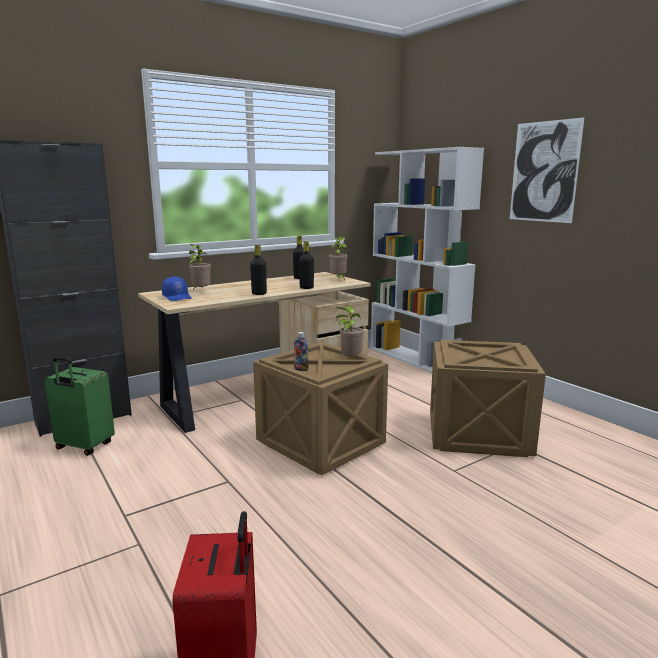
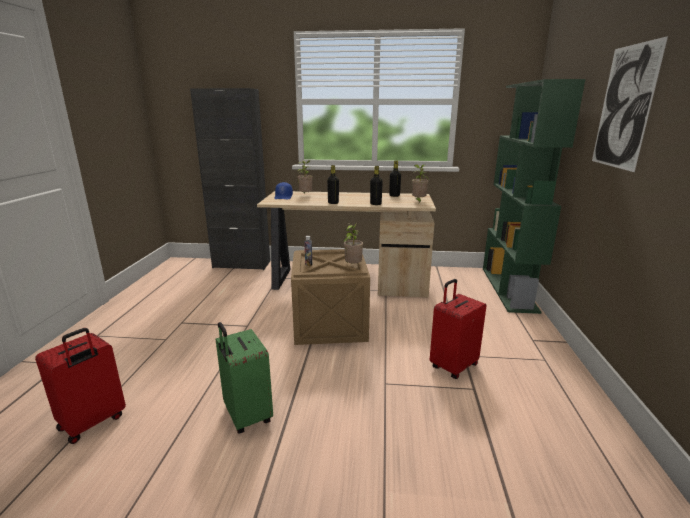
camera: 40 degrees right, 5 degrees up
(84, 447) = (219, 280): green suitcase -> green suitcase (246, 416)
(417, 359) = (509, 289): white bookcase -> green bookcase
(476, 434) = (453, 366): crate -> red suitcase

